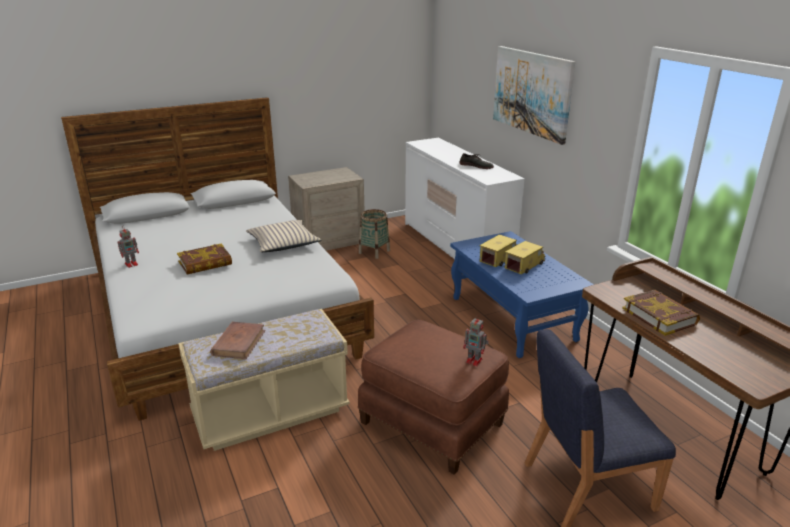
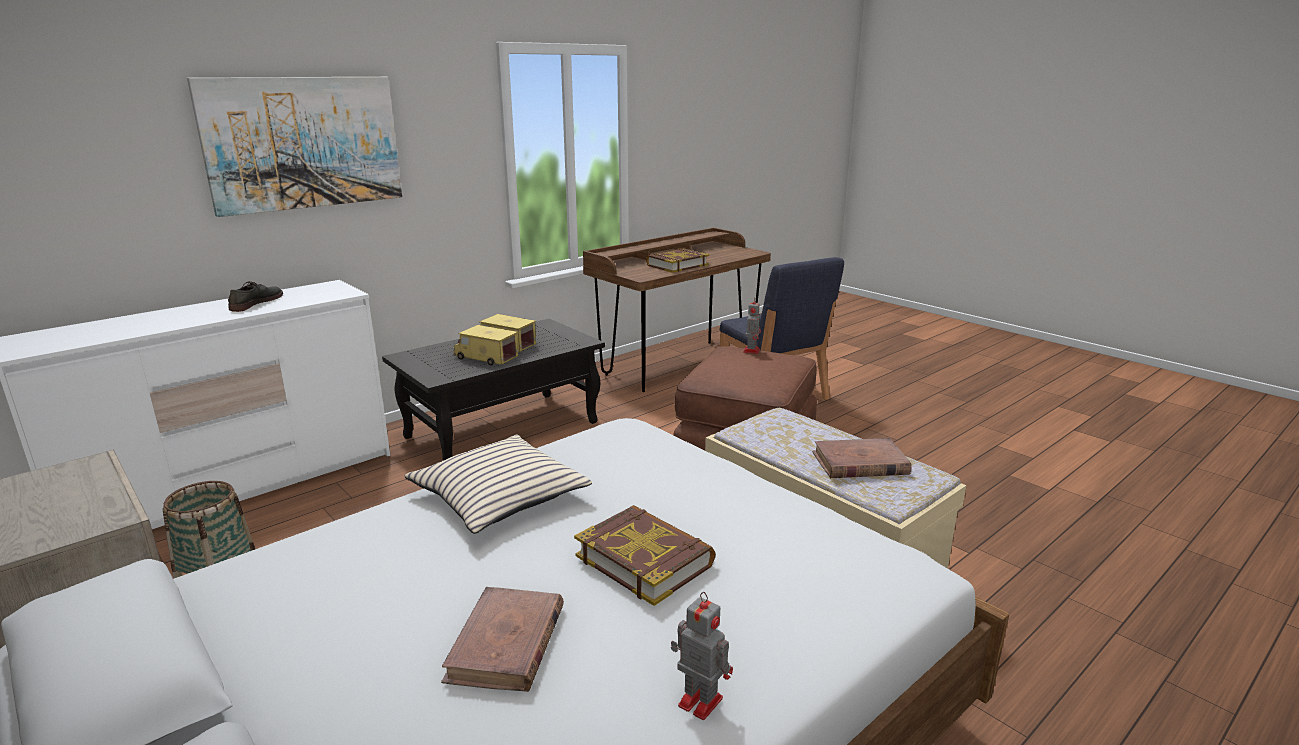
camera: 105 degrees left, 5 degrees down
(189, 240) = (506, 644): none -> brown book
(511, 318) = (501, 430): blue coffee table -> black coffee table

